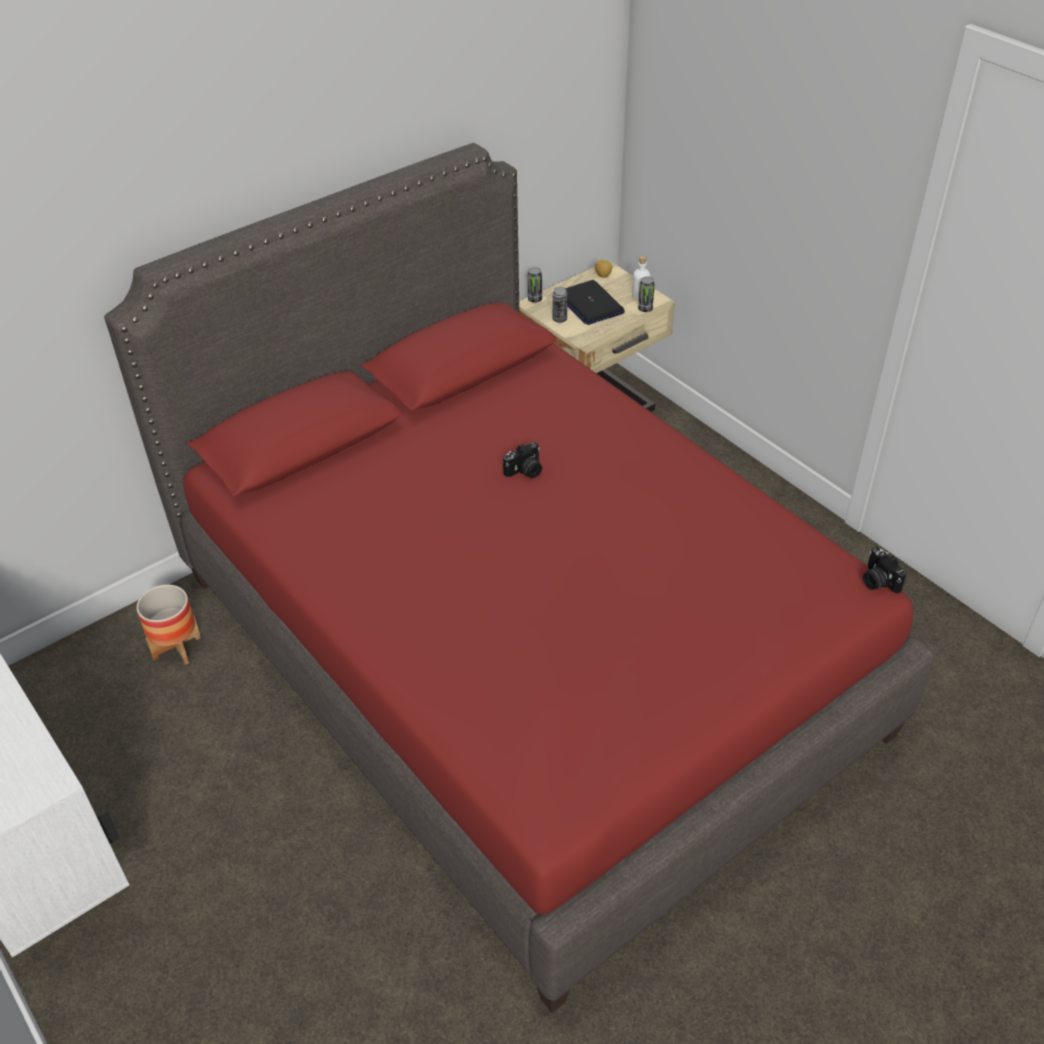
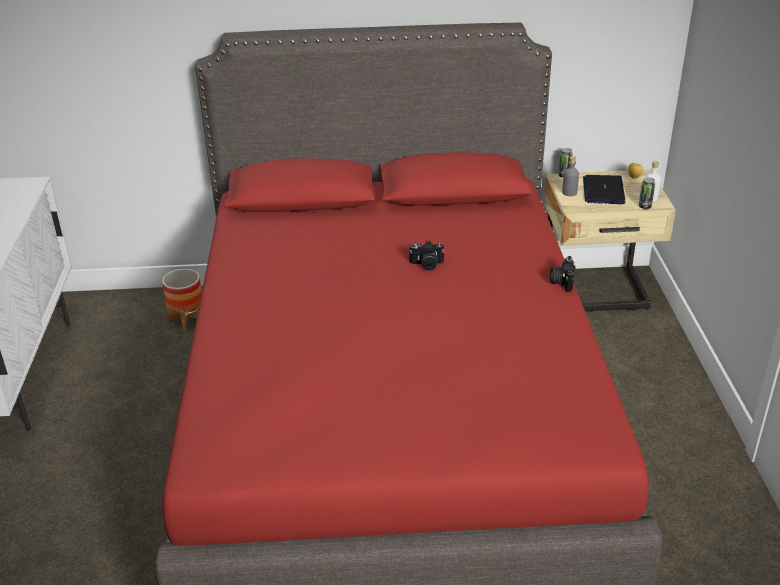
camera: 35 degrees right, 10 degrees down
(559, 319) = (569, 193): can -> grey bottle
(877, 581) = (624, 442): camera -> camera (561, 281)

